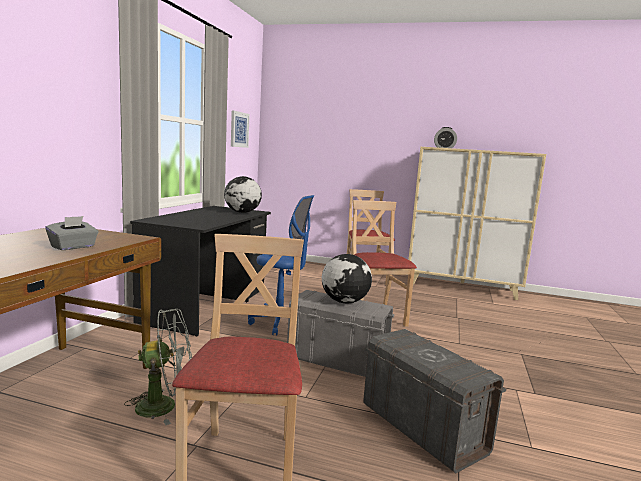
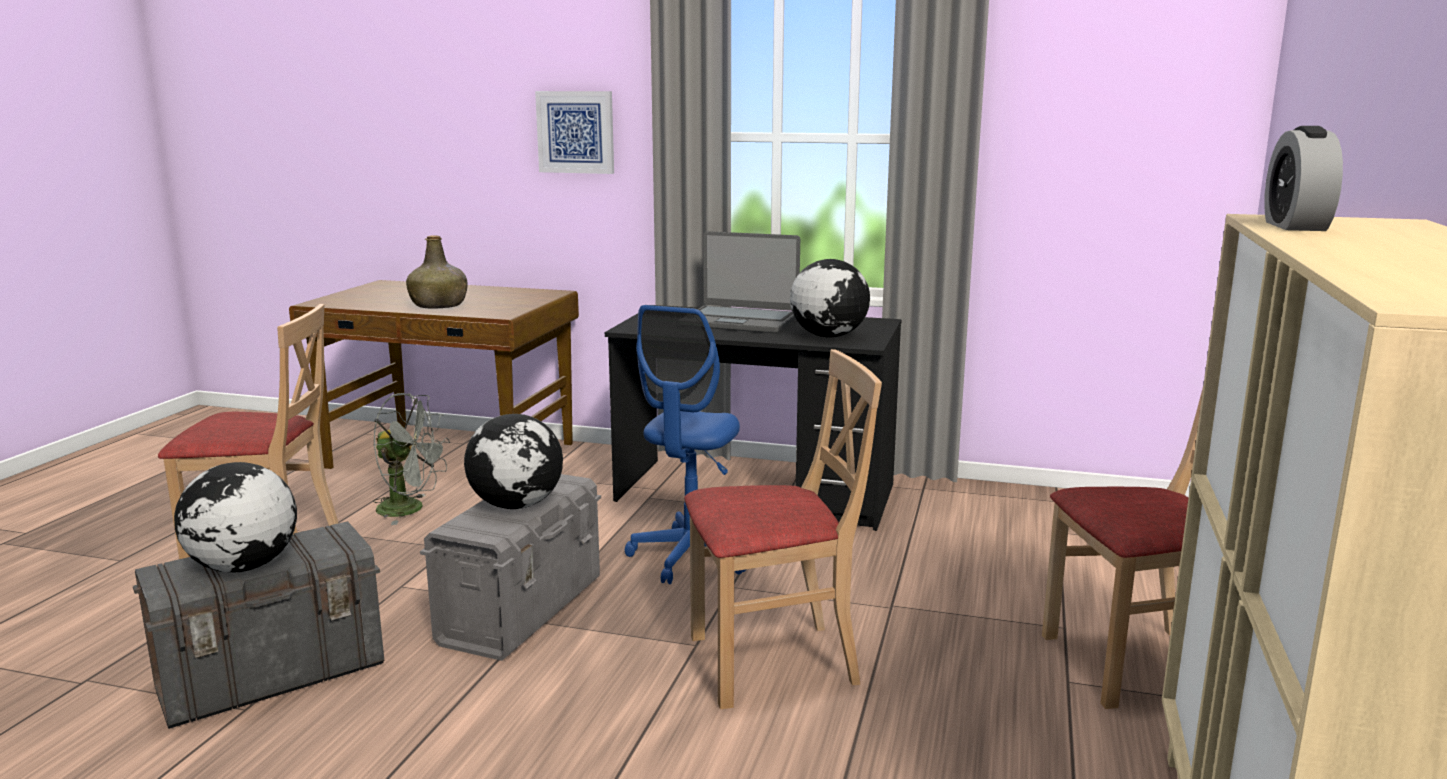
camera: 90 degrees right, 5 degrees up
(73, 247) = (439, 305): grey tissue box -> green bottle
(165, 405) = (410, 509): grey fan -> grey fan turned 60 degrees counterclockwise
(198, 216) = (740, 321): none -> laptop
(239, 129) = (1114, 144): picture -> picture (576, 132)
(446, 356) = (242, 567): none -> globe

